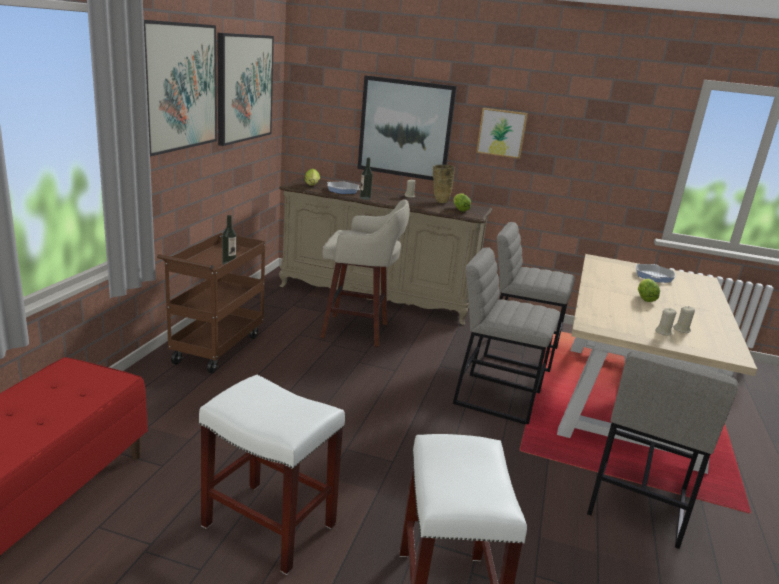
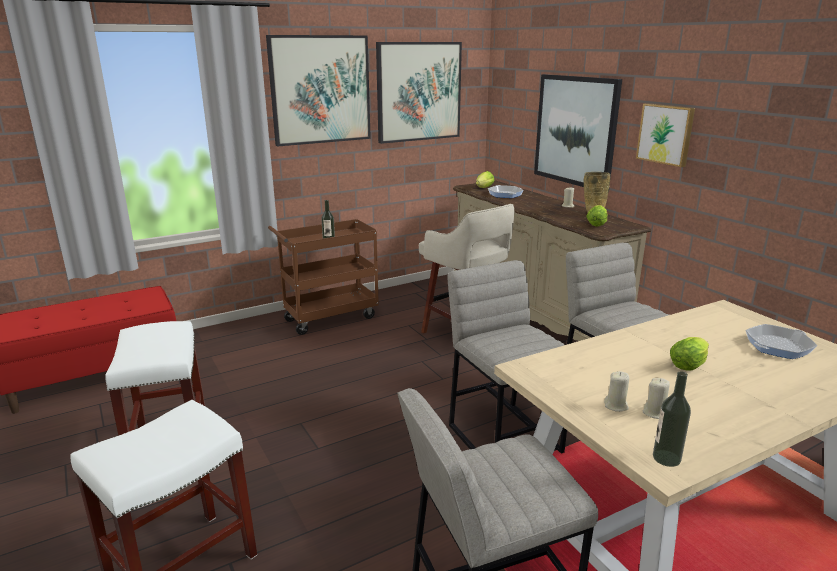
camera: 45 degrees right, 0 degrees up
(365, 198) = (511, 203): bottle -> bottle (666, 458)

